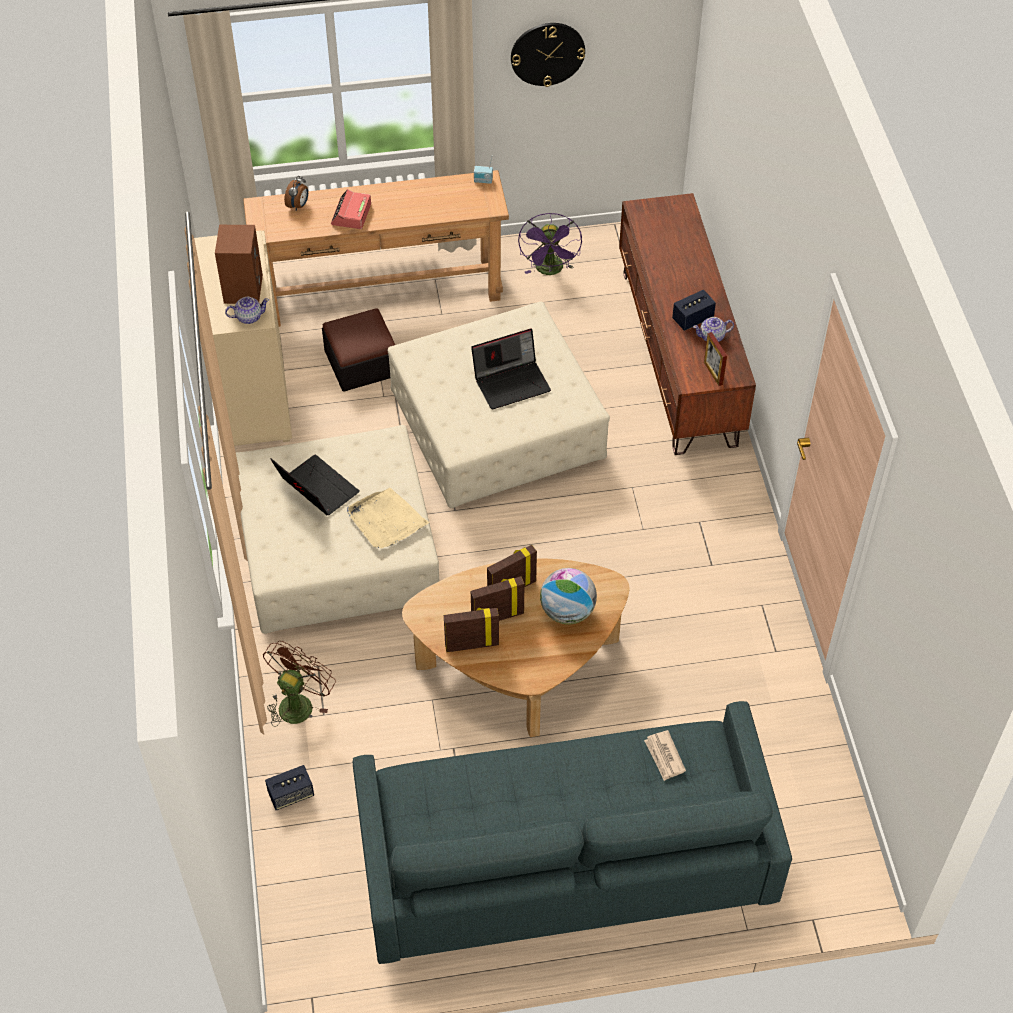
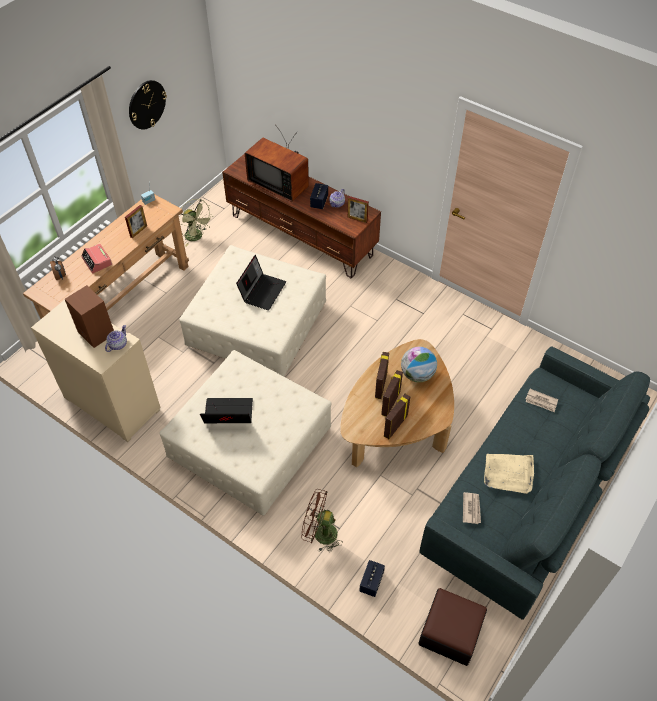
camera: 45 degrees left, 0 degrees up
(298, 702) = (320, 533): brown fan -> brown fan turned 60 degrees counterclockwise
(362, 363) = (152, 344): ottoman -> ottoman (450, 631)
(386, 521) = (282, 402): beige tray -> beige tray (508, 473)
(431, 209) = (138, 231): none -> picture frame
(434, 792) = (471, 508): none -> newspaper
(550, 270) = (197, 237): purple fan -> green fan
(673, 263) = (280, 184): none -> television

